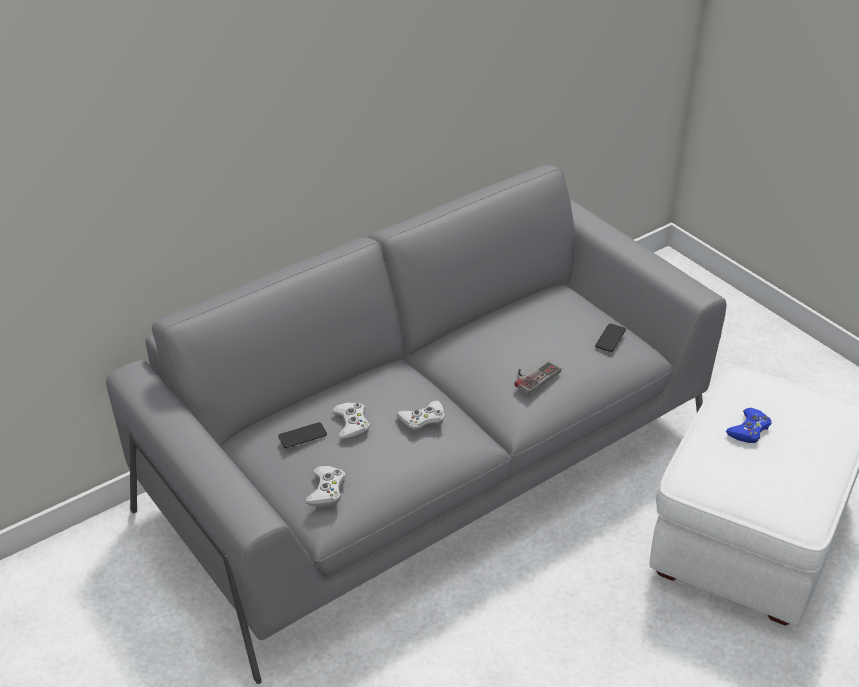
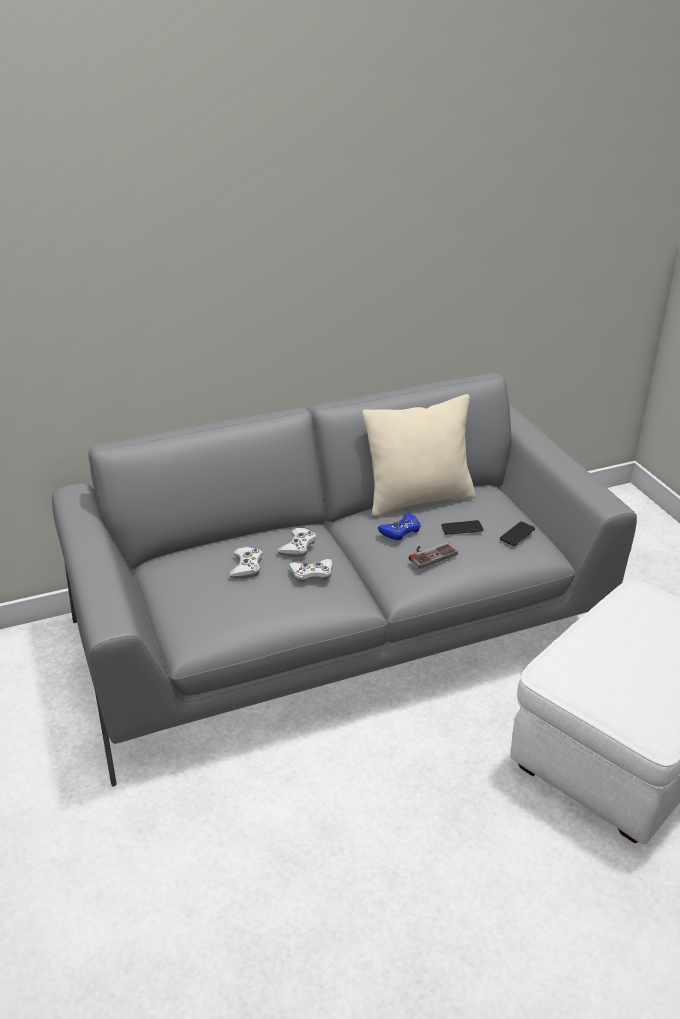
camera: 15 degrees right, 5 degrees down
(302, 436) = (199, 569): phone -> phone (462, 528)
(326, 490) = (200, 617): white game controller -> white game controller (298, 546)
(496, 314) = (418, 499): none -> beige pillow
(749, 430) = (628, 637): blue game controller -> blue game controller (400, 530)

